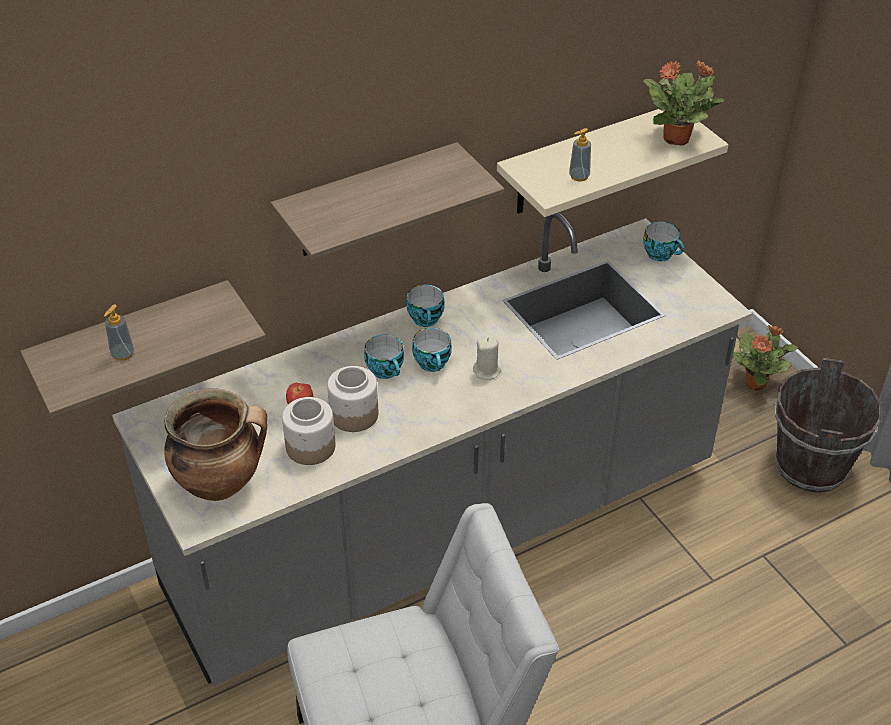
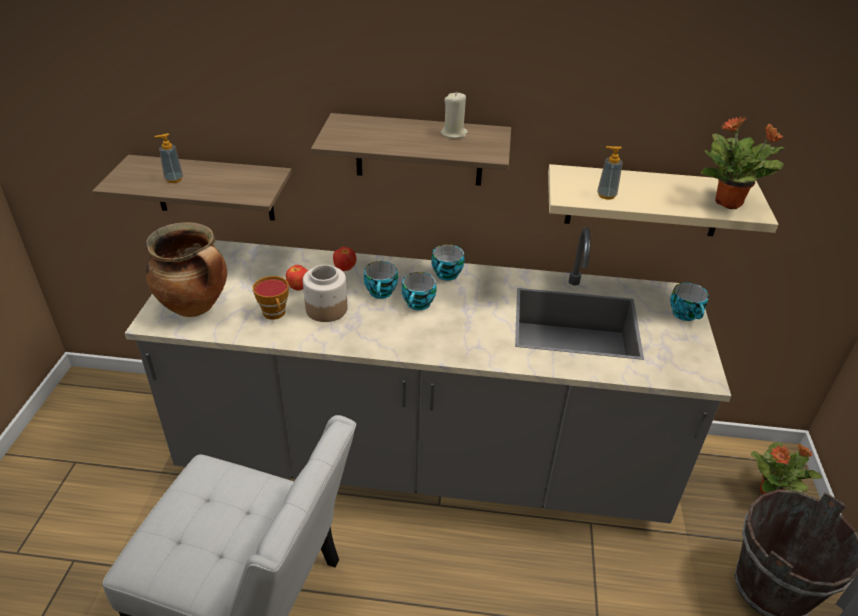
camera: 35 degrees right, 5 degrees down
(311, 446) = (275, 314): jar -> cup
(322, 364) = (345, 269): none -> apple
(487, 371) = (452, 328): beige candle -> beige candle (454, 133)

